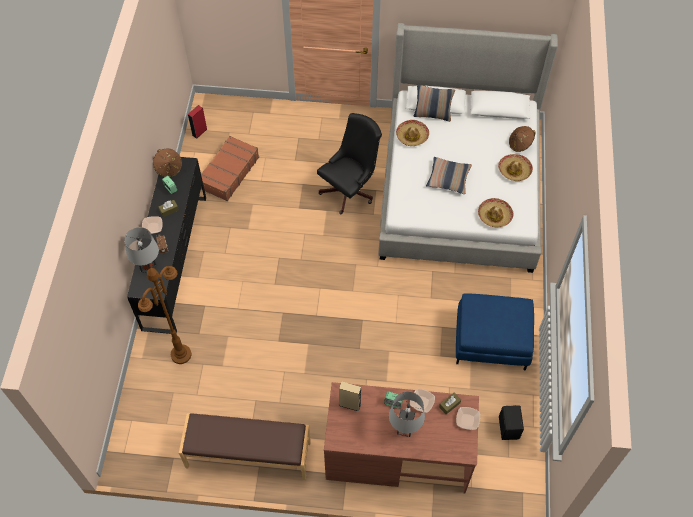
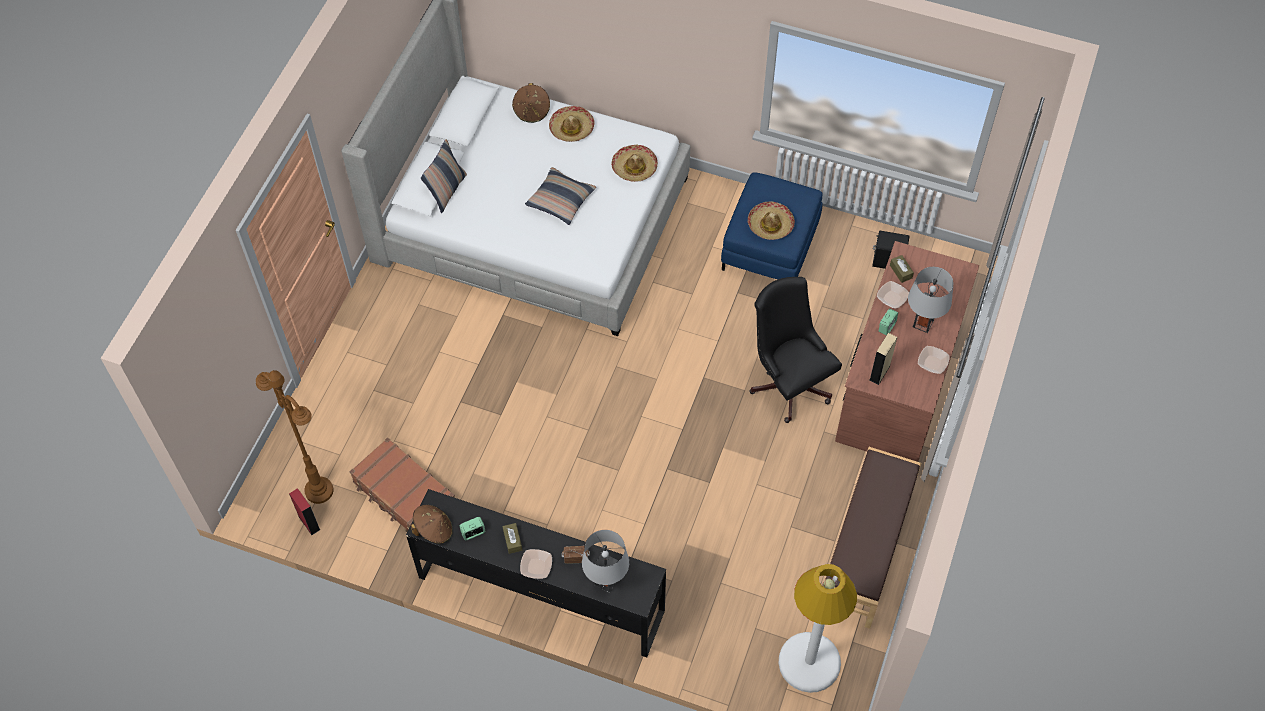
camera: 75 degrees left, 0 degrees up
(153, 432) = (809, 662): none -> white floor lamp
(181, 354) = (698, 609): brown floor lamp -> brown floor lamp (318, 490)
(350, 190) = (491, 345): black office chair -> black office chair (788, 382)
(412, 136) = (475, 223): hat -> hat (770, 225)
(467, 420) = (923, 259): bowl -> bowl (932, 363)

